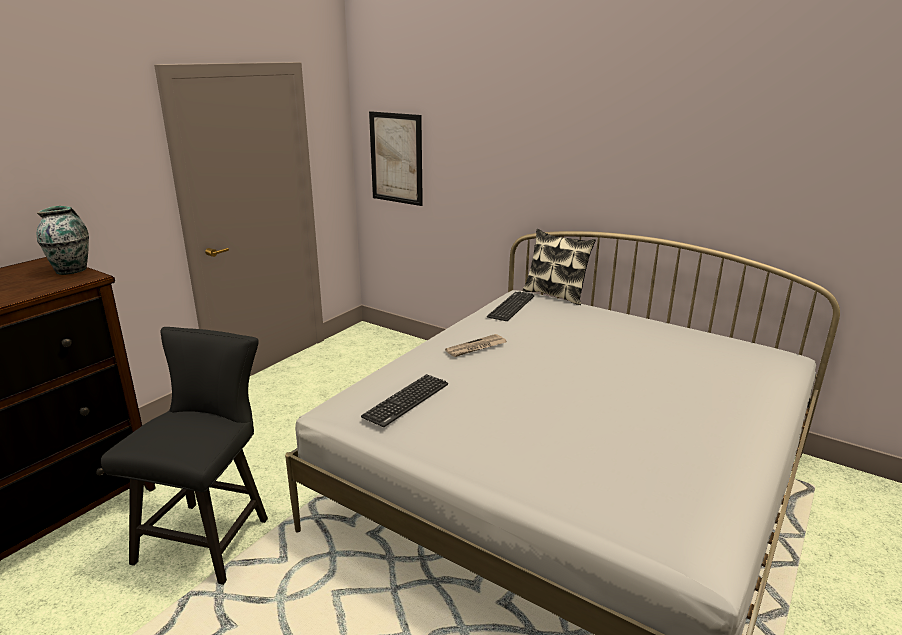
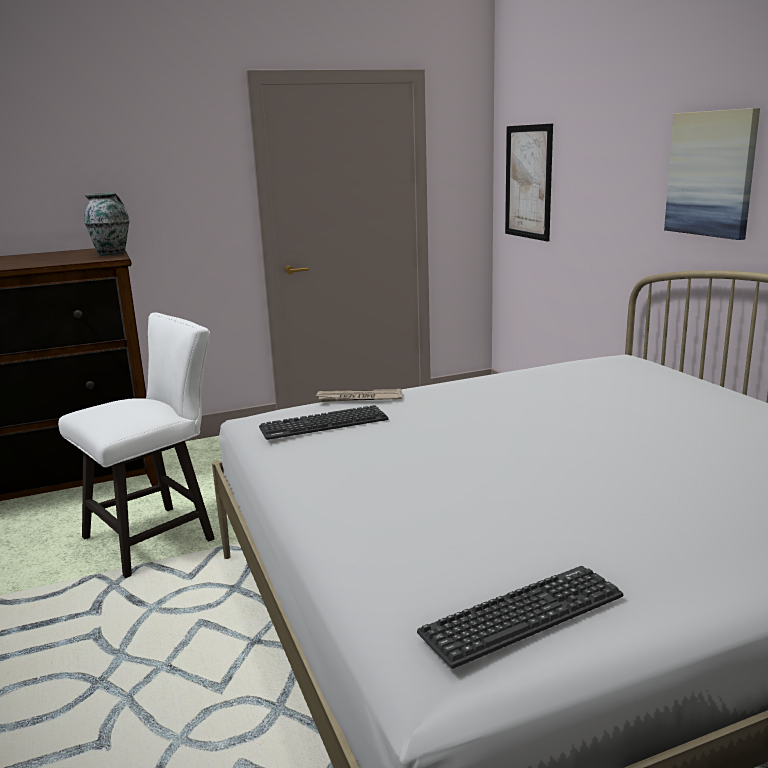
camera: 35 degrees right, 5 degrees down
(209, 535) = (158, 536): black chair -> white chair
(476, 348) = (474, 395): newspaper -> newspaper (358, 398)
(511, 306) = (584, 365): keyboard -> keyboard (523, 615)
(555, 295) = (671, 364): pillow -> none
(574, 166) = (711, 174): none -> picture

